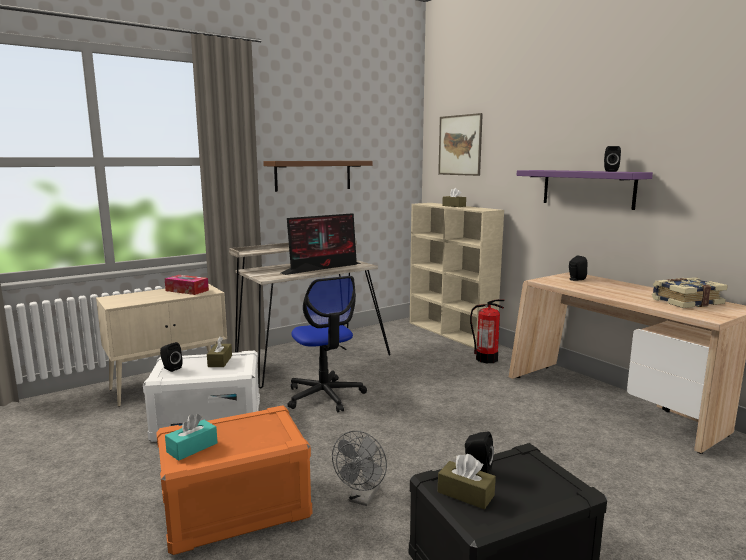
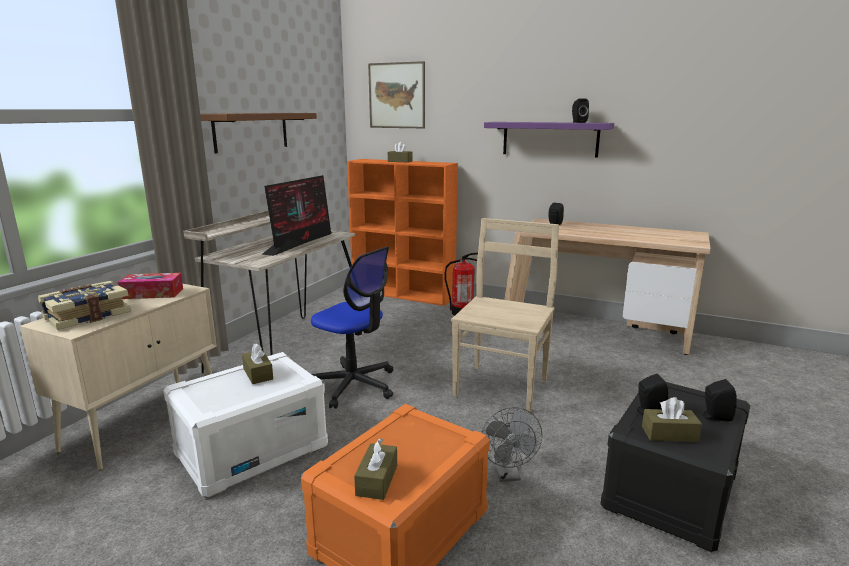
camera: 30 degrees left, 5 degrees up
(170, 368) = (205, 397): black speaker -> black speaker (714, 417)
(192, 447) = (377, 480): turquoise tissue box -> brown tissue box
(445, 429) = (502, 387): none -> beige chair
(451, 333) = (404, 294): beige bookcase -> orange bookcase
(686, 302) = (659, 234): book -> book (87, 315)

